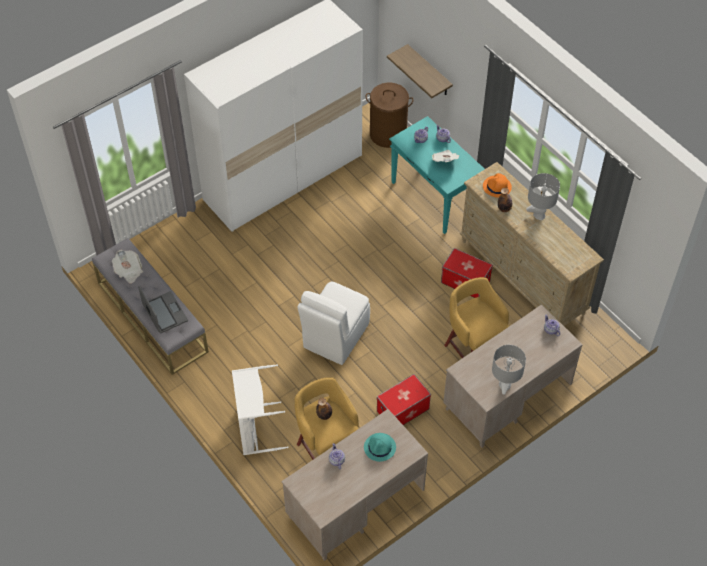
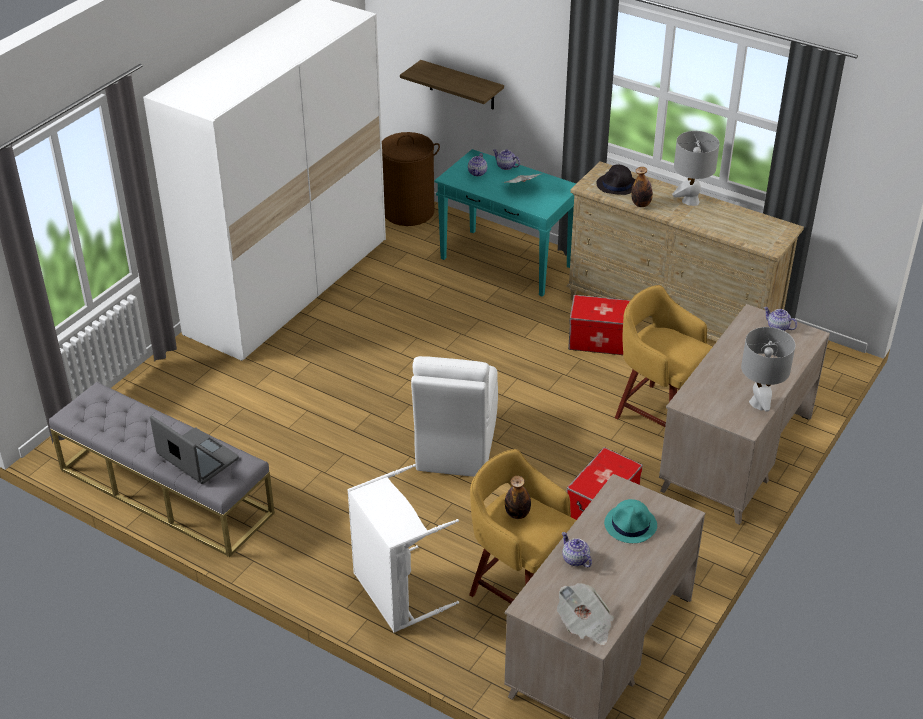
camera: 20 degrees left, 15 degrees down
(128, 271) = (116, 420): newspaper -> newspaper (585, 625)
(497, 187) = (617, 185): orange hat -> black hat

